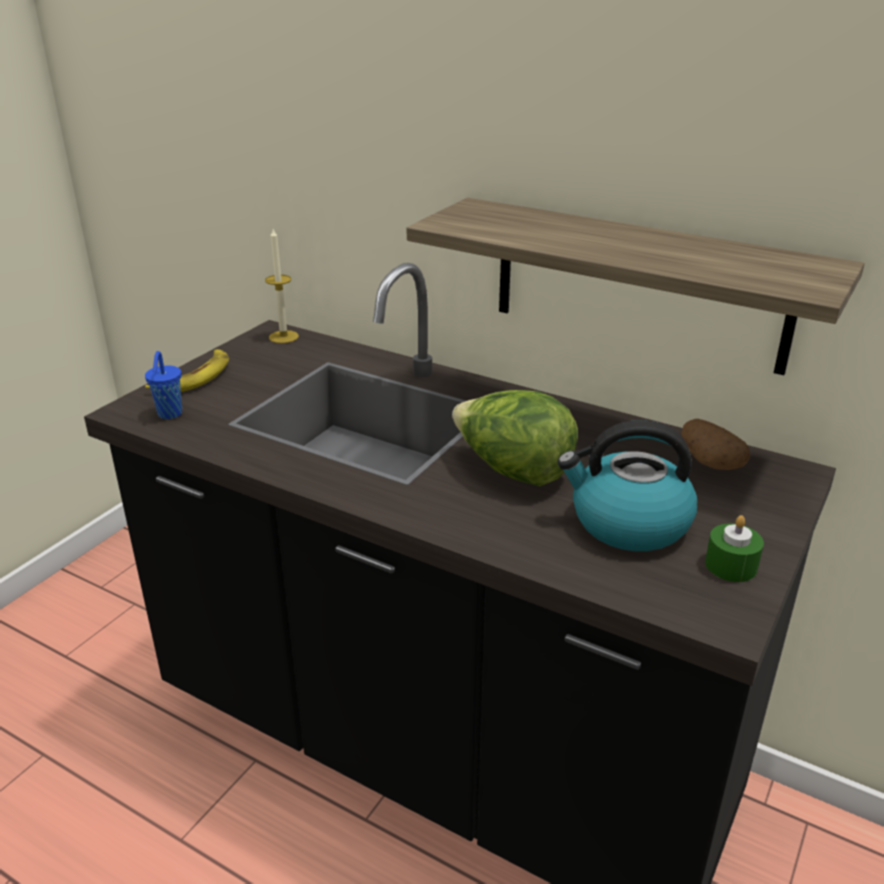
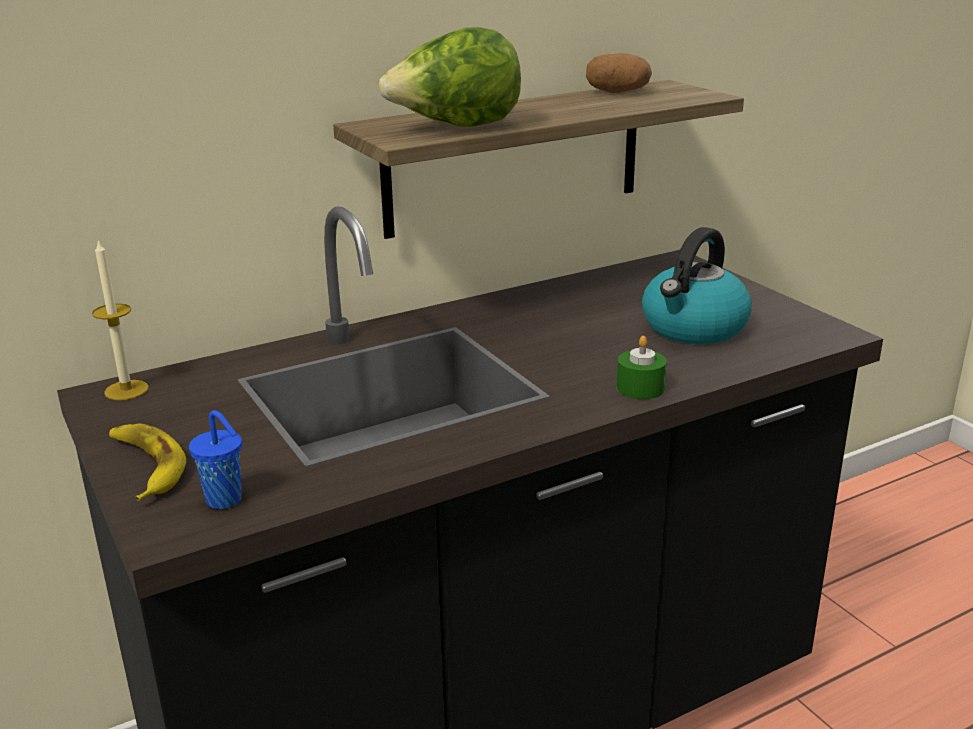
camera: 60 degrees left, 5 degrees down
(512, 471) = (575, 347): lettuce -> lettuce (456, 128)
(709, 462) = (636, 279): potato -> potato (618, 92)
(731, 565) = (773, 313): green candle -> green candle (640, 388)

